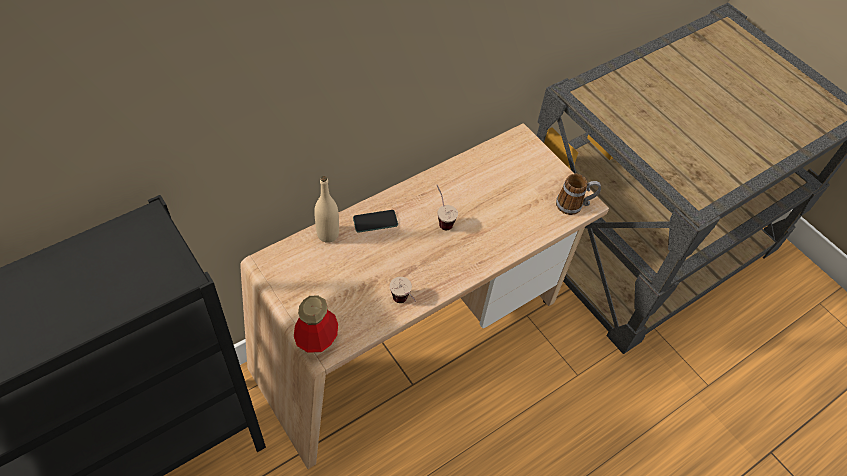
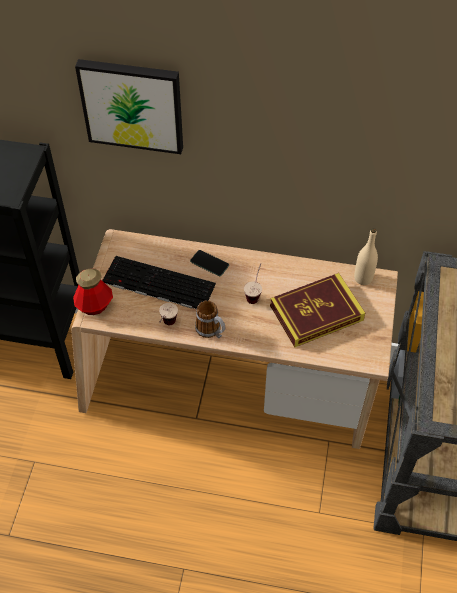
camera: 50 degrees right, 0 degrees up
(258, 84) = (132, 104): none -> picture
(328, 234) = (171, 250): beige bottle -> beige bottle (363, 278)
(351, 274) = (157, 284): none -> keyboard
(506, 198) = (316, 313): none -> book
(574, 205) = (362, 354): mug -> mug (211, 331)

